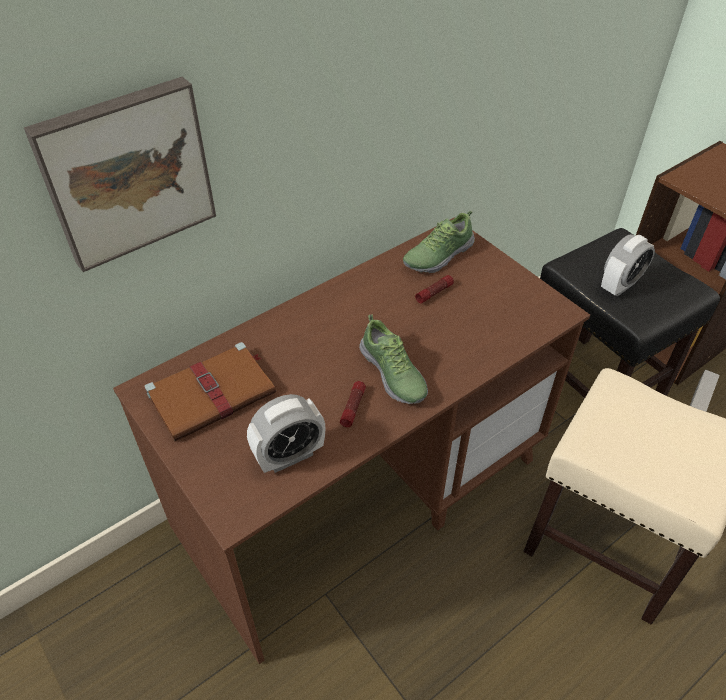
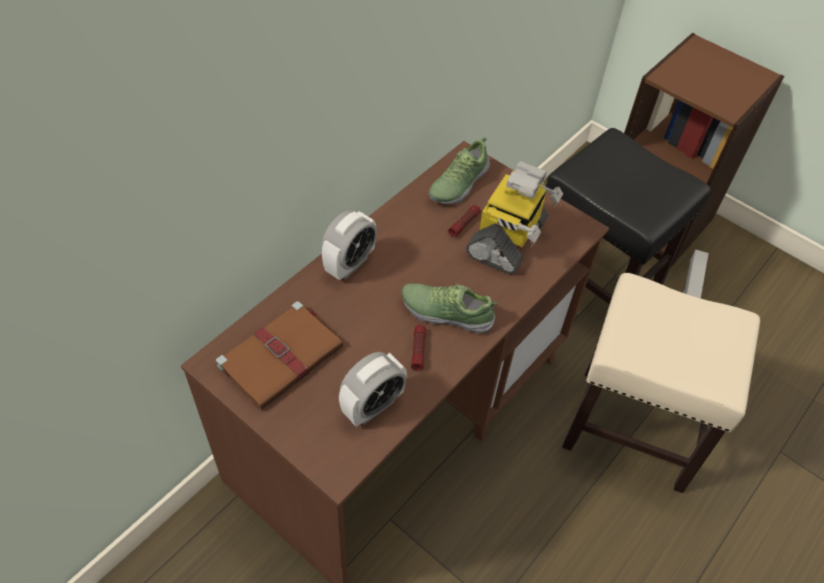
camera: 15 degrees left, 5 degrees up
(127, 172) = (196, 166): picture -> none
(393, 374) = (446, 312): shoe -> shoe turned 150 degrees clockwise
(476, 313) = (508, 240): none -> toy robot
(620, 285) = (622, 188): alarm clock -> alarm clock (349, 264)

